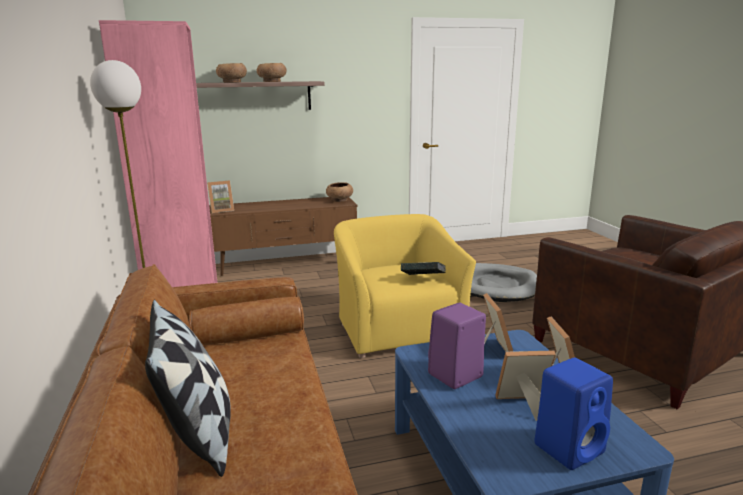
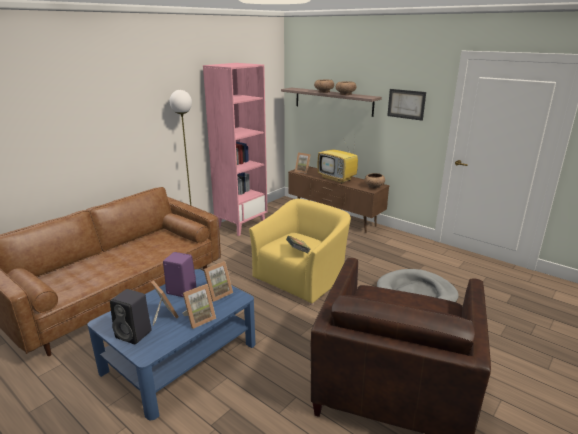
camera: 55 degrees right, 5 degrees up
(198, 435) = (103, 255): pillow -> none
(285, 205) = (337, 179): none -> television
(355, 87) = (406, 104): none -> picture
(570, 447) = (134, 334): blue speaker -> black speaker

